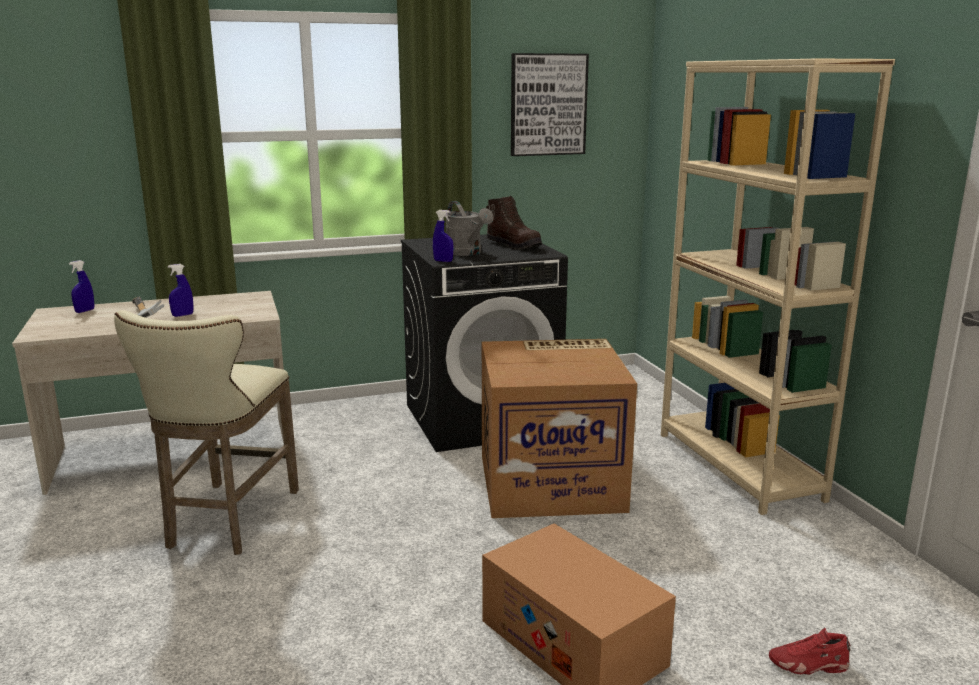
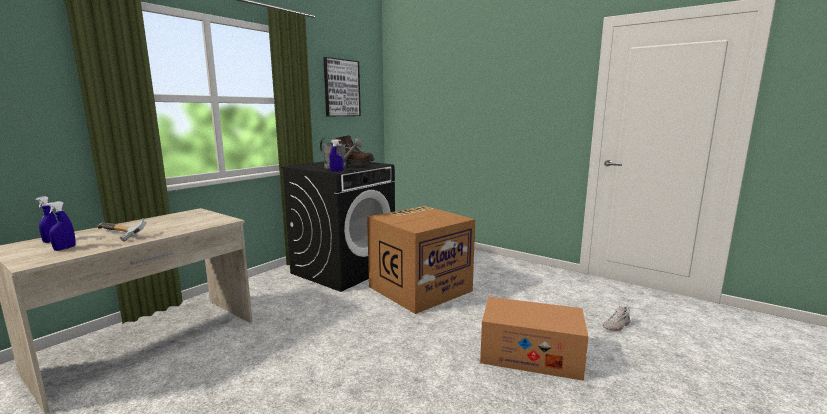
camera: 35 degrees left, 5 degrees down
(182, 315) = (159, 229): blue spray bottle -> blue spray bottle (65, 248)
(227, 521) = (253, 371): beige stool -> none
(738, 466) = (486, 260): beige bookcase -> none
(808, 665) = (616, 326): red shoe -> white shoe

